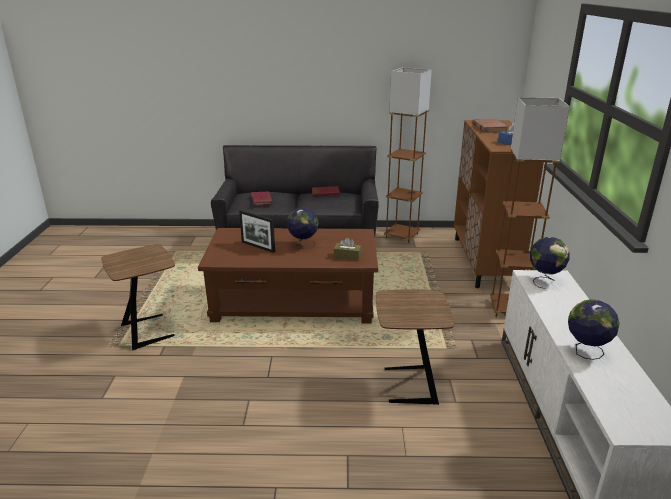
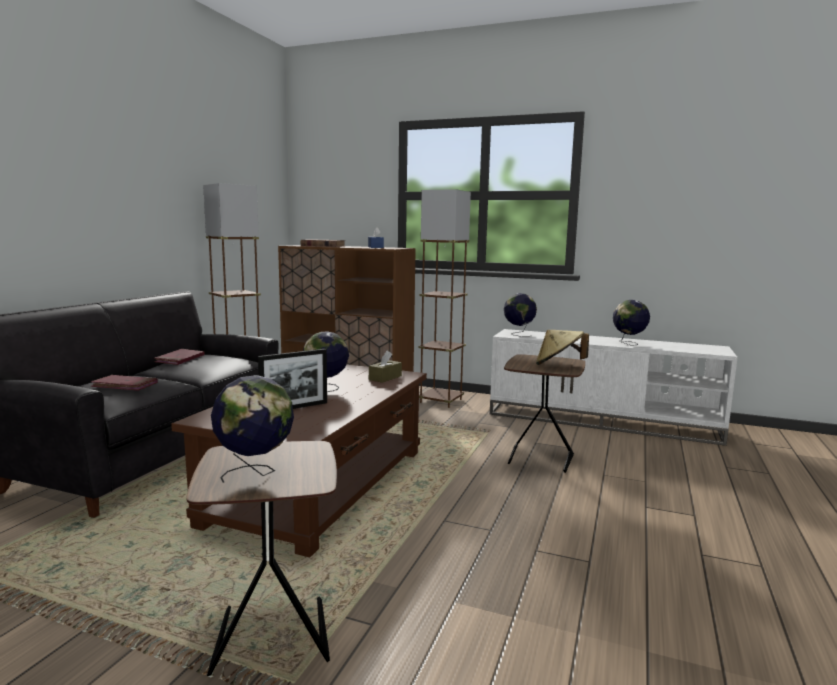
camera: 70 degrees left, 15 degrees down
(129, 260) = (255, 473): none -> globe
(412, 314) = (559, 365): none -> beige hat

